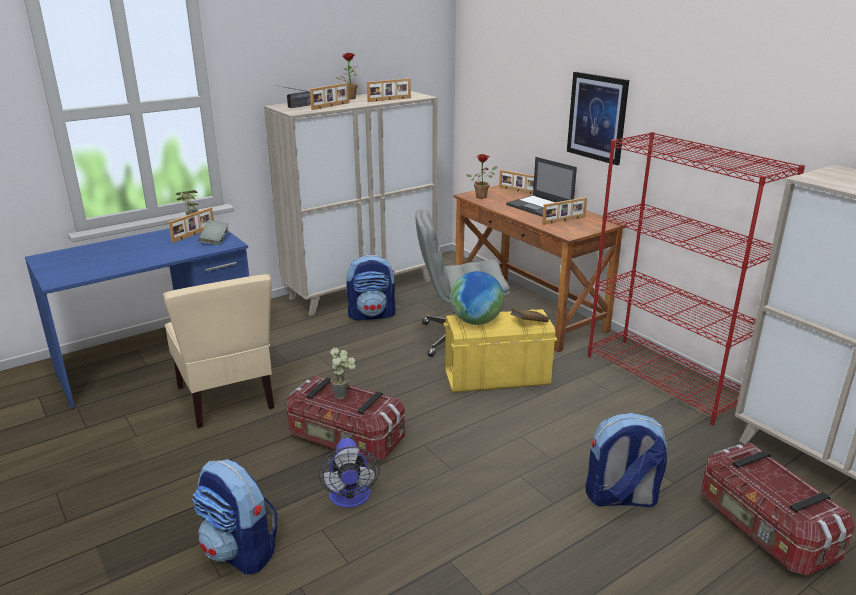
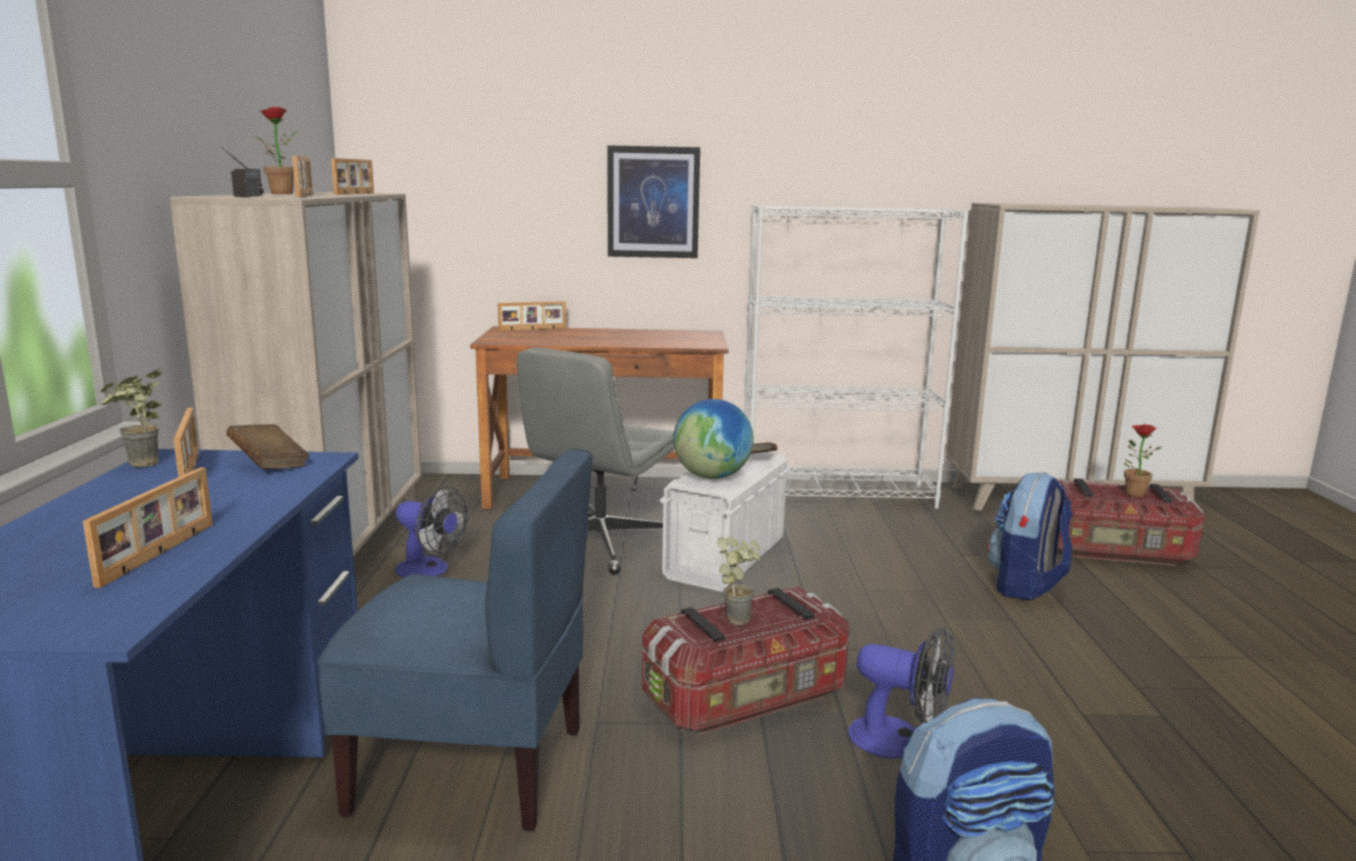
camera: 55 degrees left, 10 degrees down
(215, 240) = (269, 464): grey book -> brown book
(227, 397) = (471, 768): beige chair -> blue chair
(372, 314) = (429, 570): backpack -> fan
(482, 196) = (511, 339): potted plant -> potted plant (1131, 493)
(496, 378) = (724, 558): yellow storage box -> white storage box
(540, 207) = (604, 335): laptop -> none
(564, 220) = (667, 338): picture frame -> picture frame (160, 553)
(665, 379) = (837, 494): red bookcase -> white bookcase

